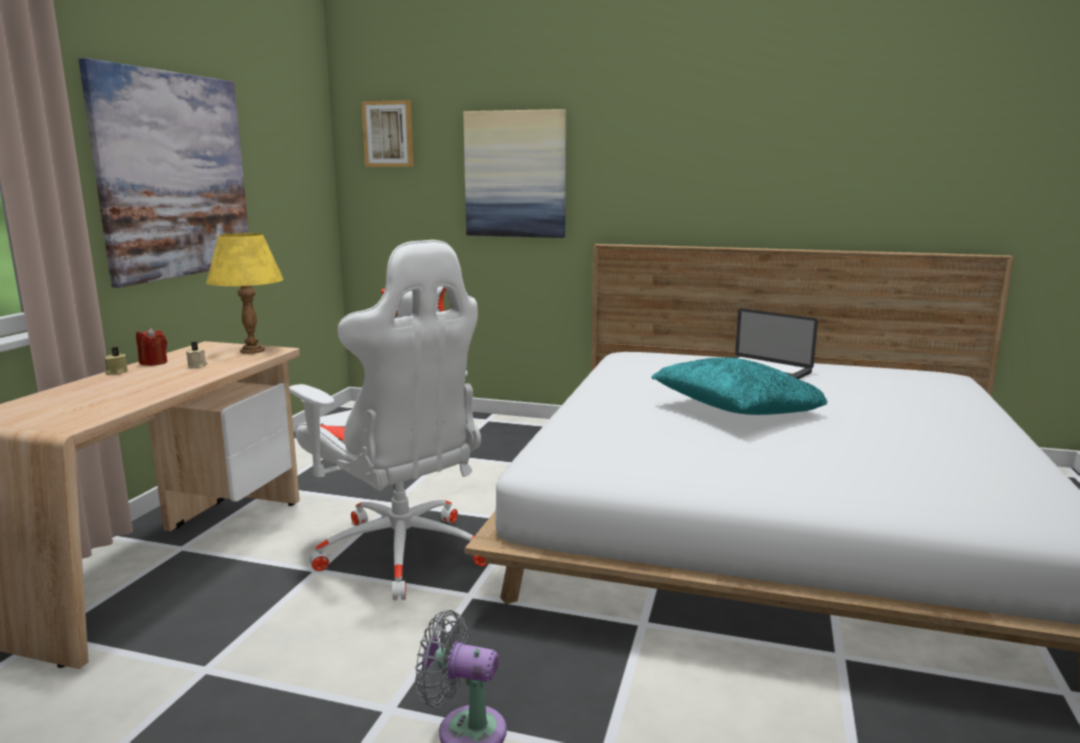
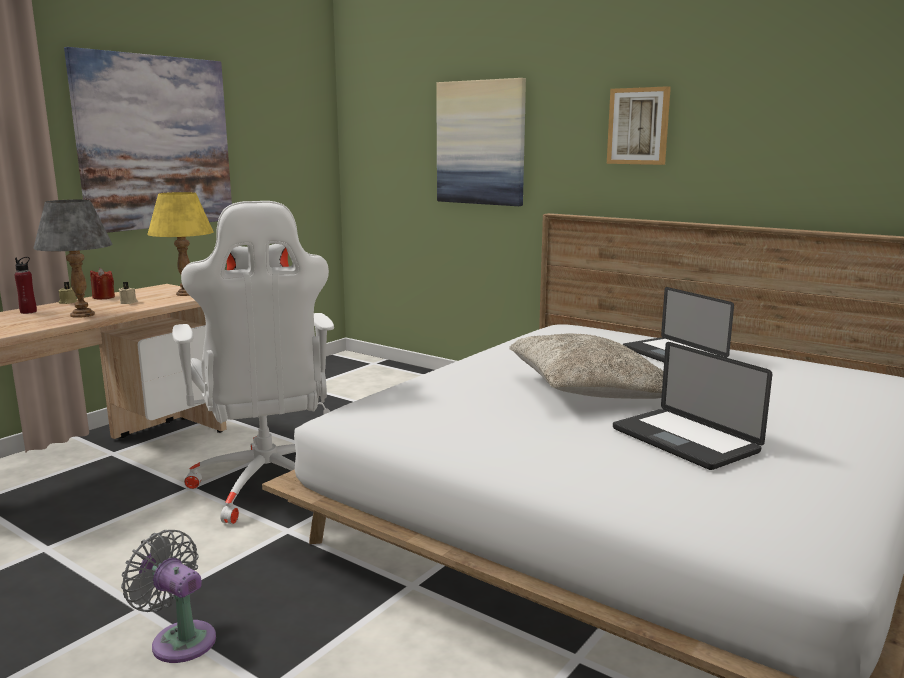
camera: 20 degrees right, 0 degrees up
(83, 388) = (28, 312): none -> red bottle
(165, 385) = (83, 315): none -> grey table lamp
(388, 134) = (378, 105): picture -> picture (638, 126)
(737, 410) = (589, 390): turquoise pillow -> beige pillow
(870, 444) = (684, 440): none -> laptop

